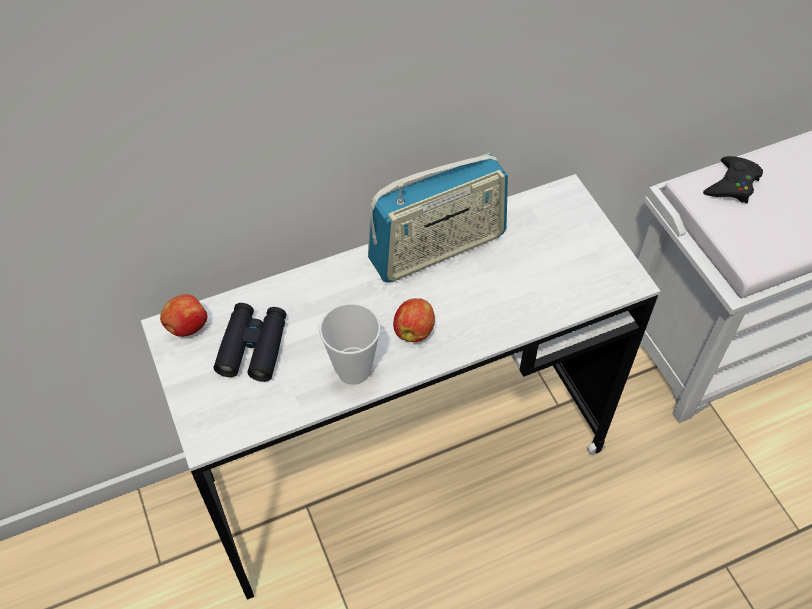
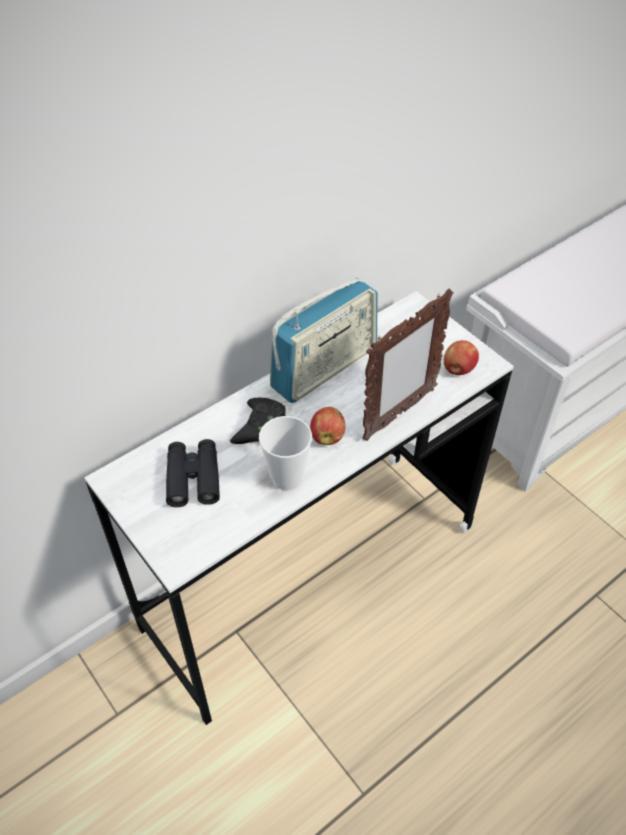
camera: 15 degrees left, 5 degrees down
(187, 327) = (128, 474): apple -> apple (458, 369)
(504, 322) = (398, 414): none -> picture frame
(732, 184) = (534, 281): black game controller -> black game controller (260, 426)

